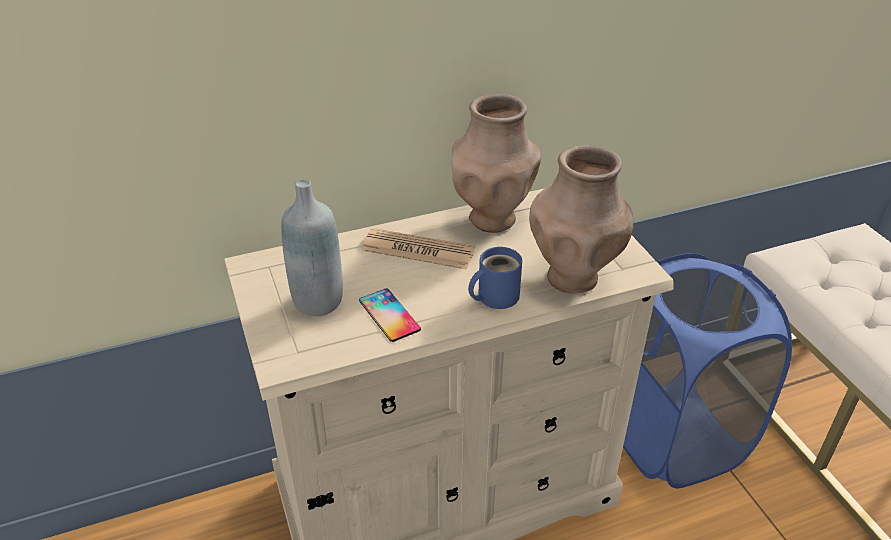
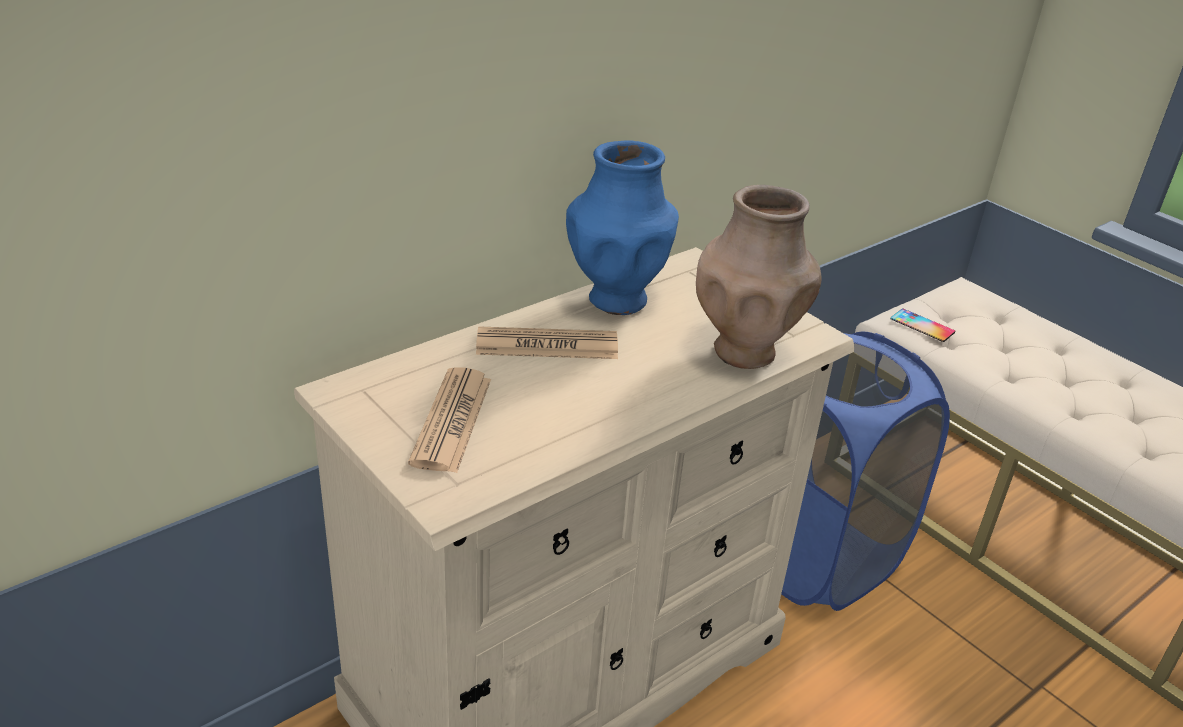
camera: 20 degrees left, 5 degrees down
(318, 301) = (452, 421): grey bottle -> newspaper
(389, 315) = (551, 423): phone -> phone (922, 325)
(492, 218) = (617, 299): brown vase -> blue vase
(494, 296) = (666, 384): blue mug -> none

